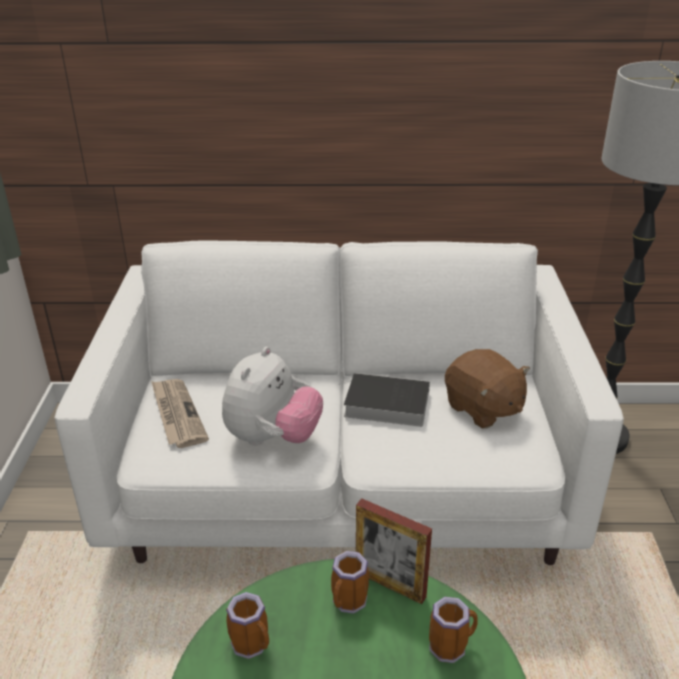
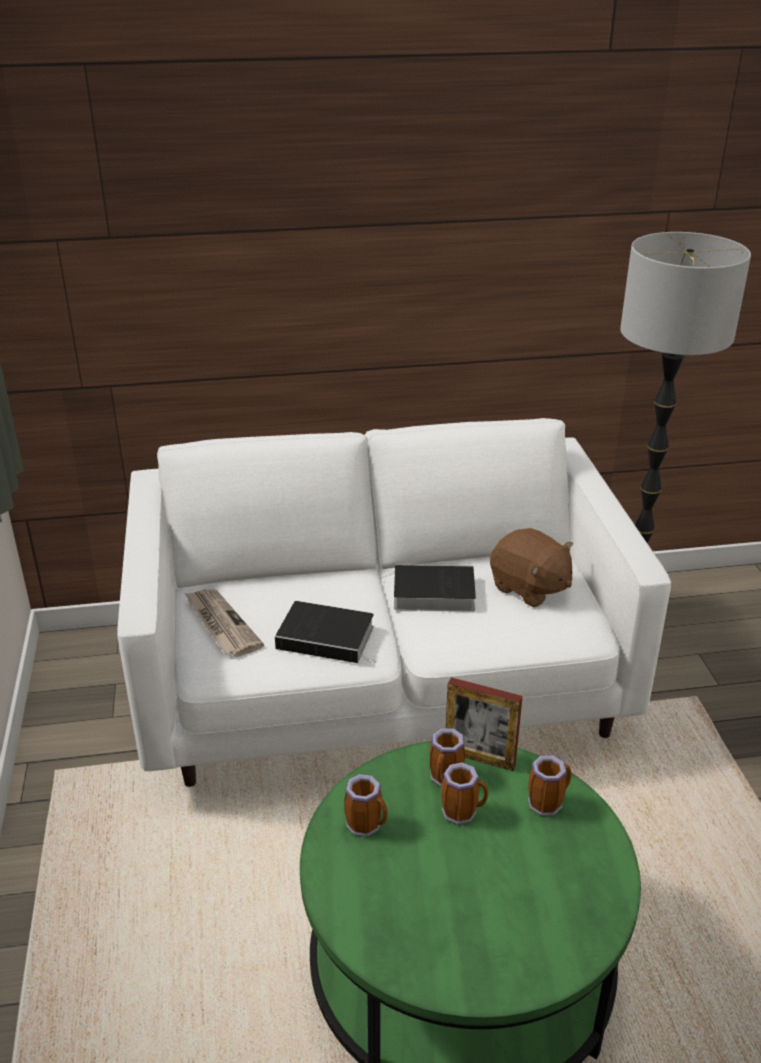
camera: 10 degrees left, 0 degrees up
(273, 438) = (328, 637): plush toy -> book
(356, 644) = (462, 811): none -> mug

